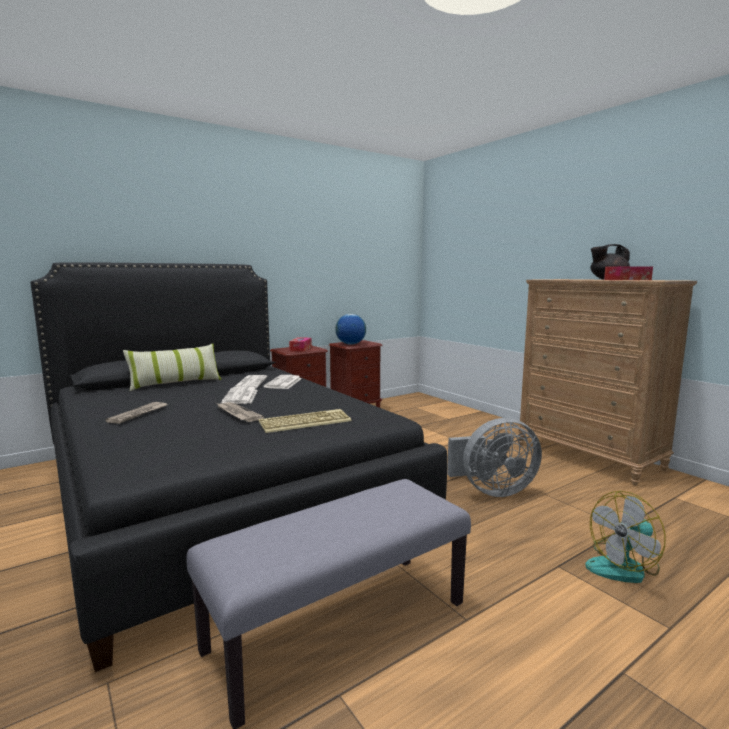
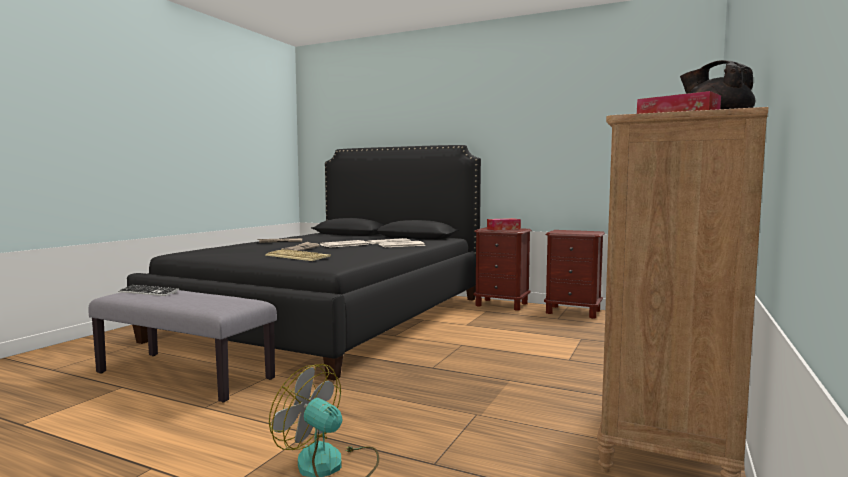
camera: 60 degrees right, 5 degrees down
(175, 383) = (361, 237): pillow -> none
(276, 541) = (148, 292): none -> keyboard
(350, 344) = (565, 231): globe -> none
(492, 490) = (448, 389): grey fan -> none

